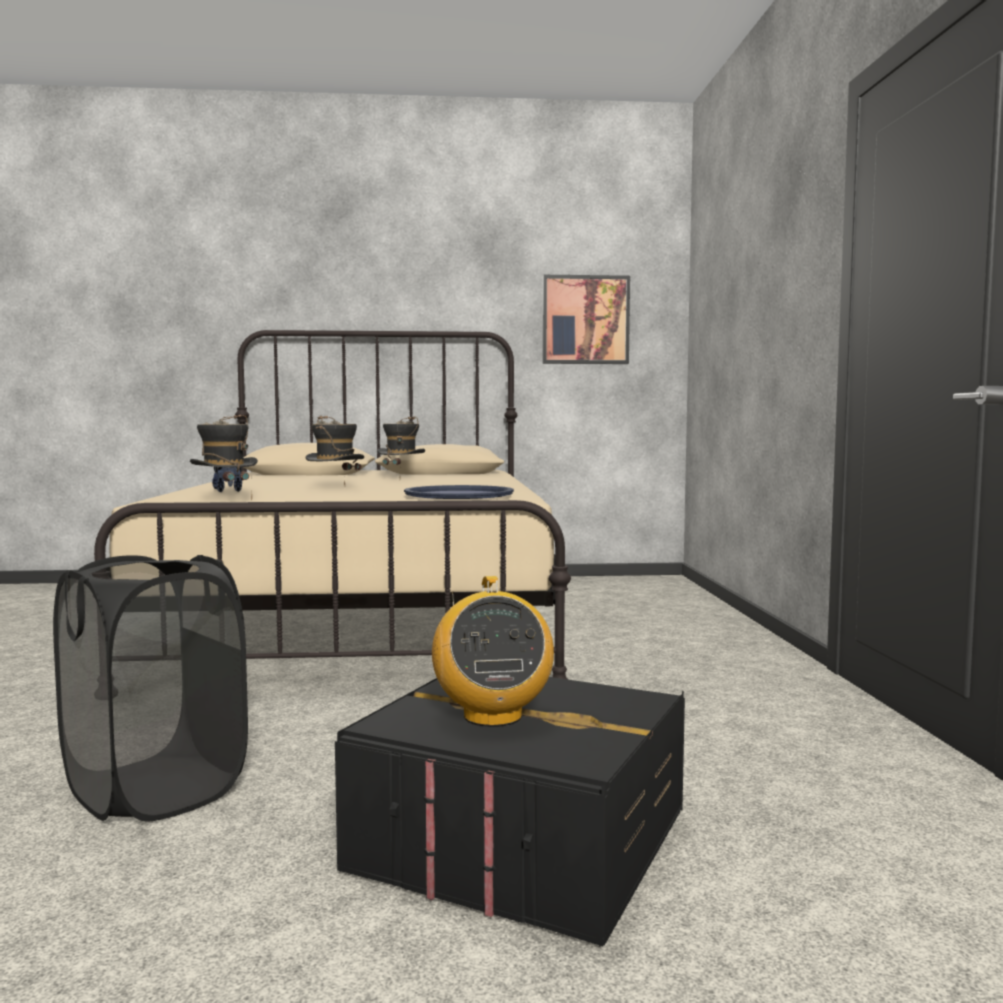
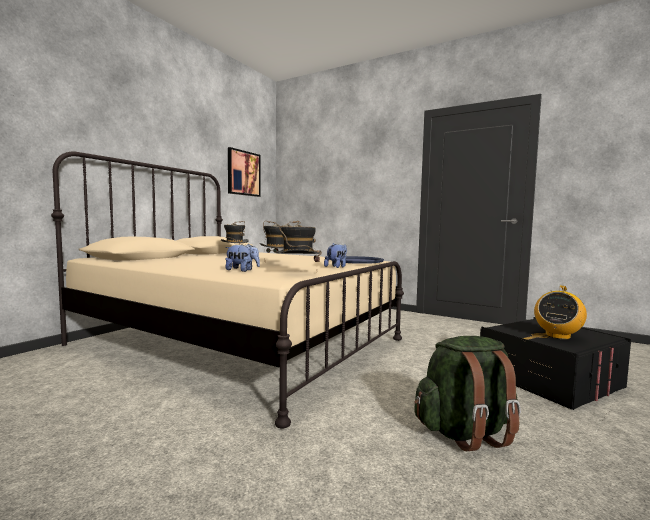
camera: 55 degrees left, 0 degrees up
(154, 789) = (465, 432): black laundry basket -> green backpack
(350, 498) = (336, 267): none -> plush toy
(492, 716) = (557, 336): radio -> radio turned 105 degrees clockwise

